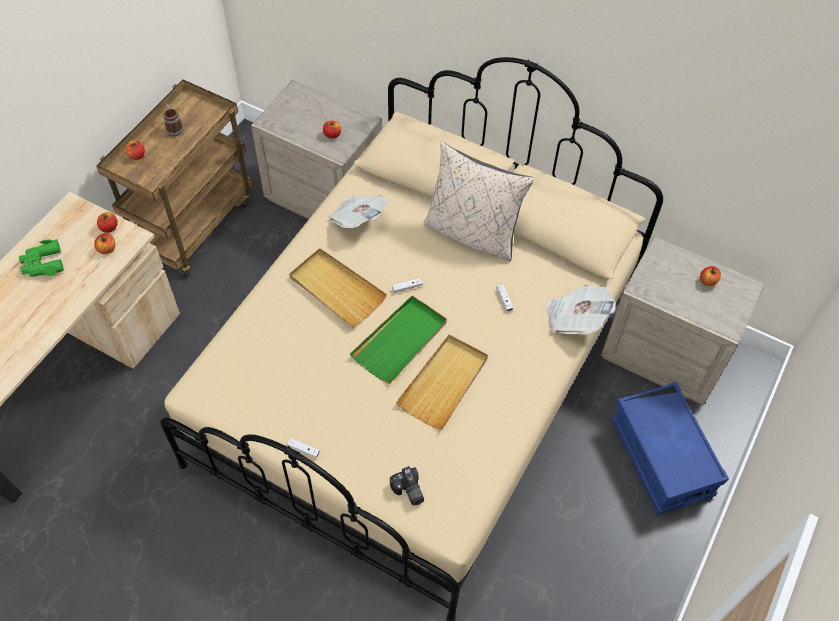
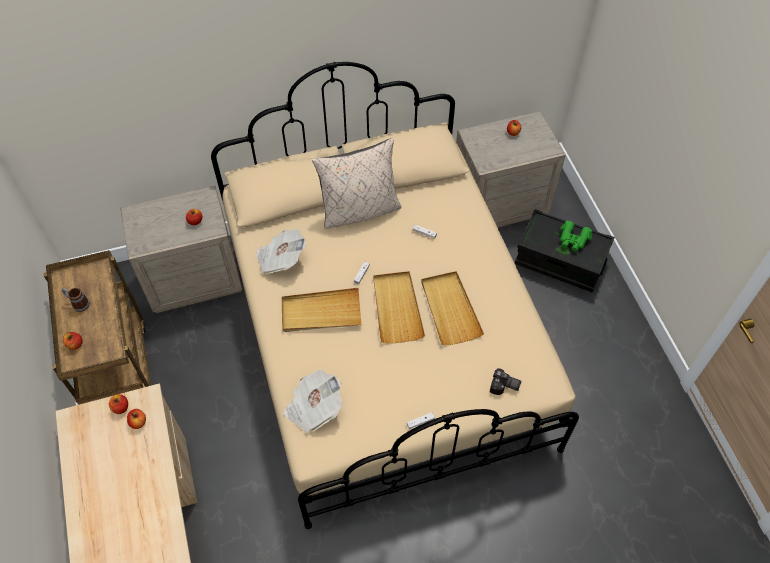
camera: 45 degrees left, 0 degrees up
(43, 264) = (102, 474): green binoculars -> green binoculars (573, 239)
(400, 341) = (396, 308): green tray -> beige tray
(575, 318) = (473, 210): newspaper -> newspaper (313, 408)
(661, 458) = (560, 261): blue storage box -> black storage box

